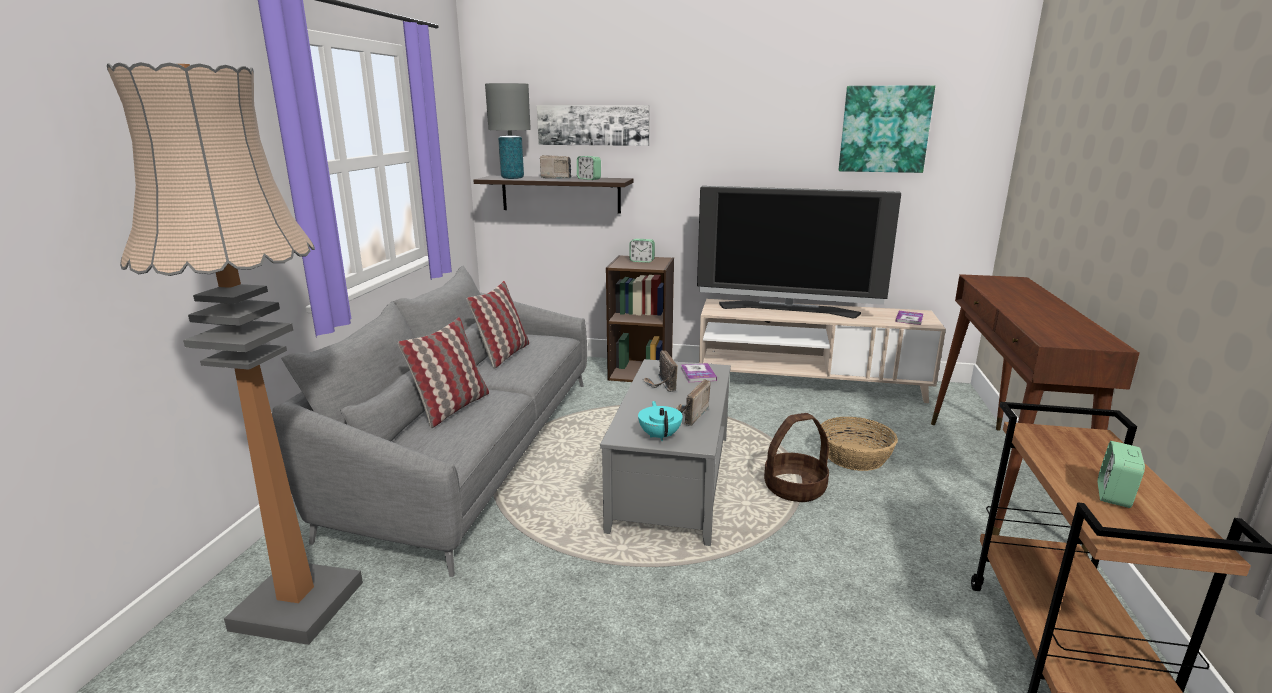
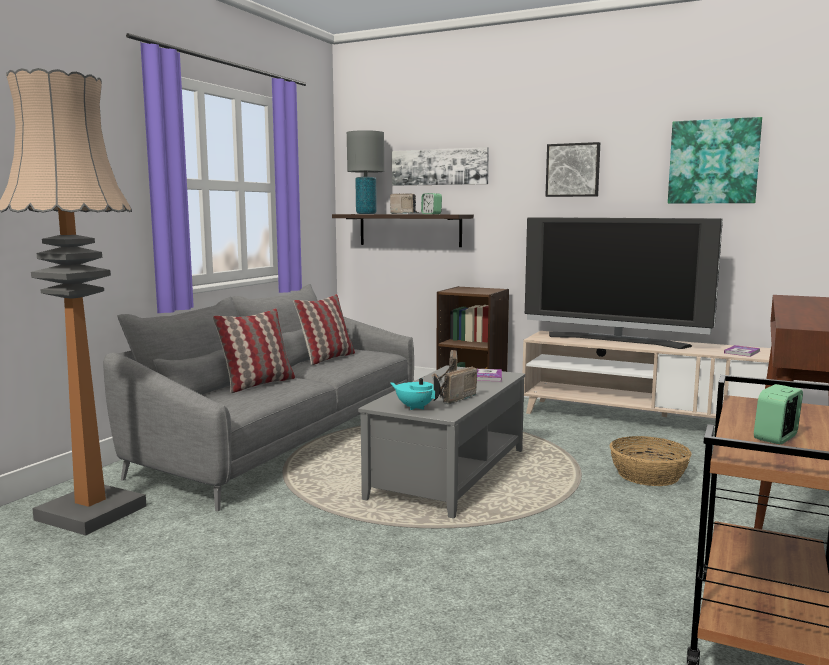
camera: 15 degrees right, 10 degrees down
(642, 261) = (475, 289): alarm clock -> none
(660, 435) = (415, 407): turquoise teapot -> turquoise teapot turned 60 degrees counterclockwise
(741, 133) = (573, 170): none -> picture
(794, 488) = (567, 490): basket -> none

